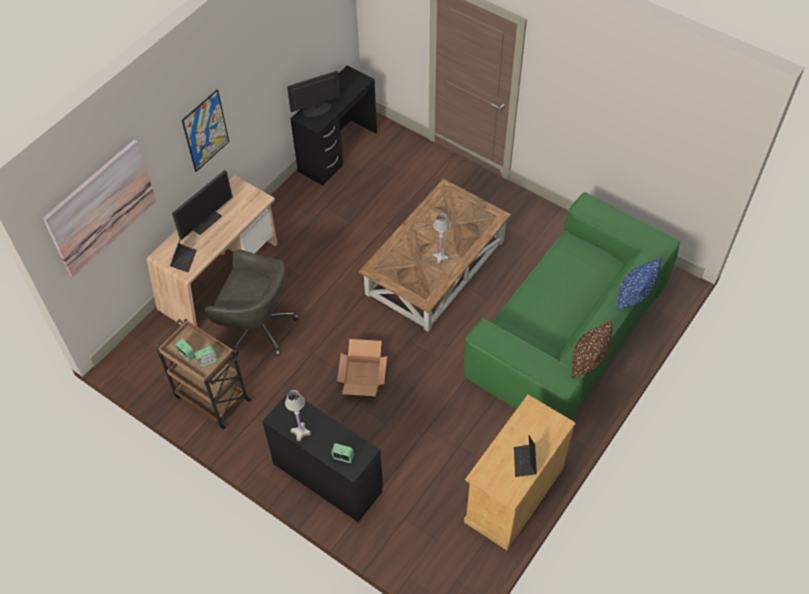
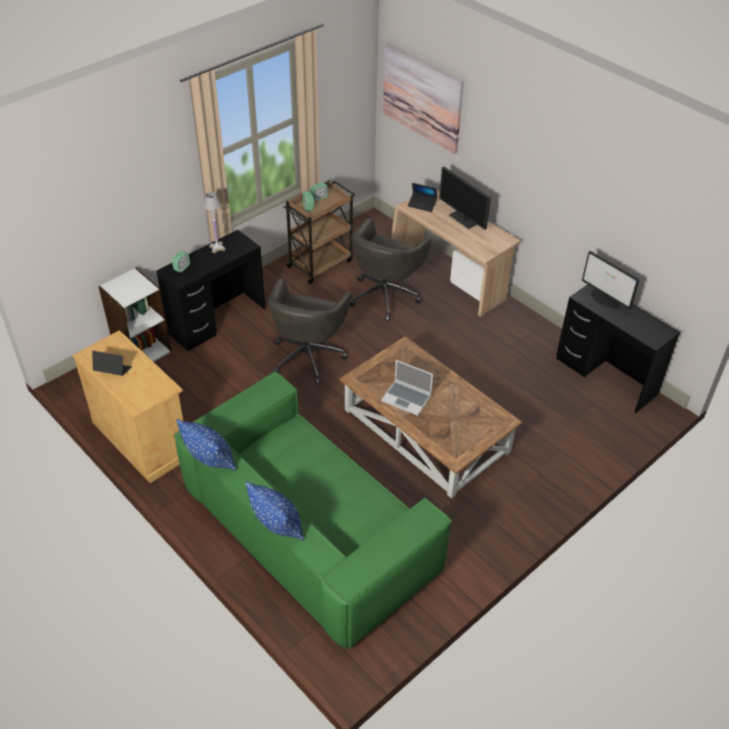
camera: 100 degrees right, 10 degrees down
(205, 131) = (518, 165): picture -> none
(316, 109) = (605, 299): monitor -> monitor turned 150 degrees clockwise
(363, 377) = (308, 356): cardboard box -> grey office chair
(391, 539) = (142, 350): none -> white bookcase
(440, 257) = (407, 398): white table lamp -> laptop
(587, 361) = (210, 461): brown pillow -> blue pillow

